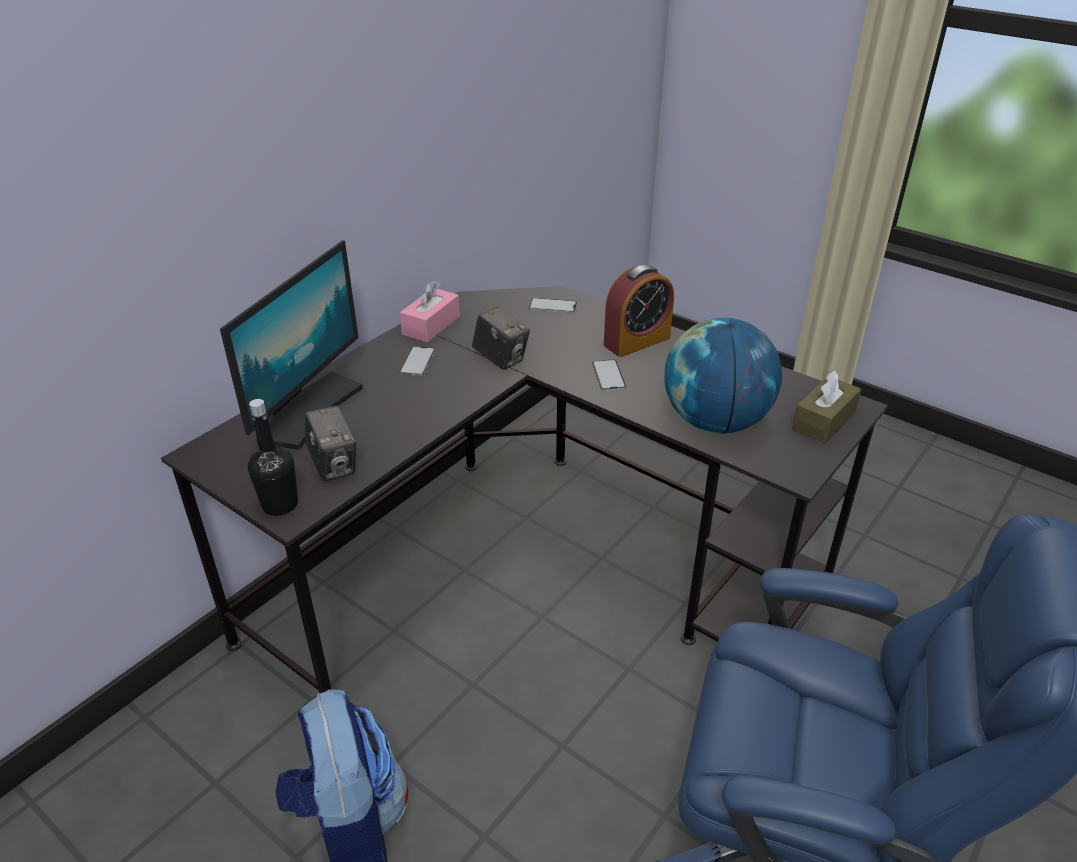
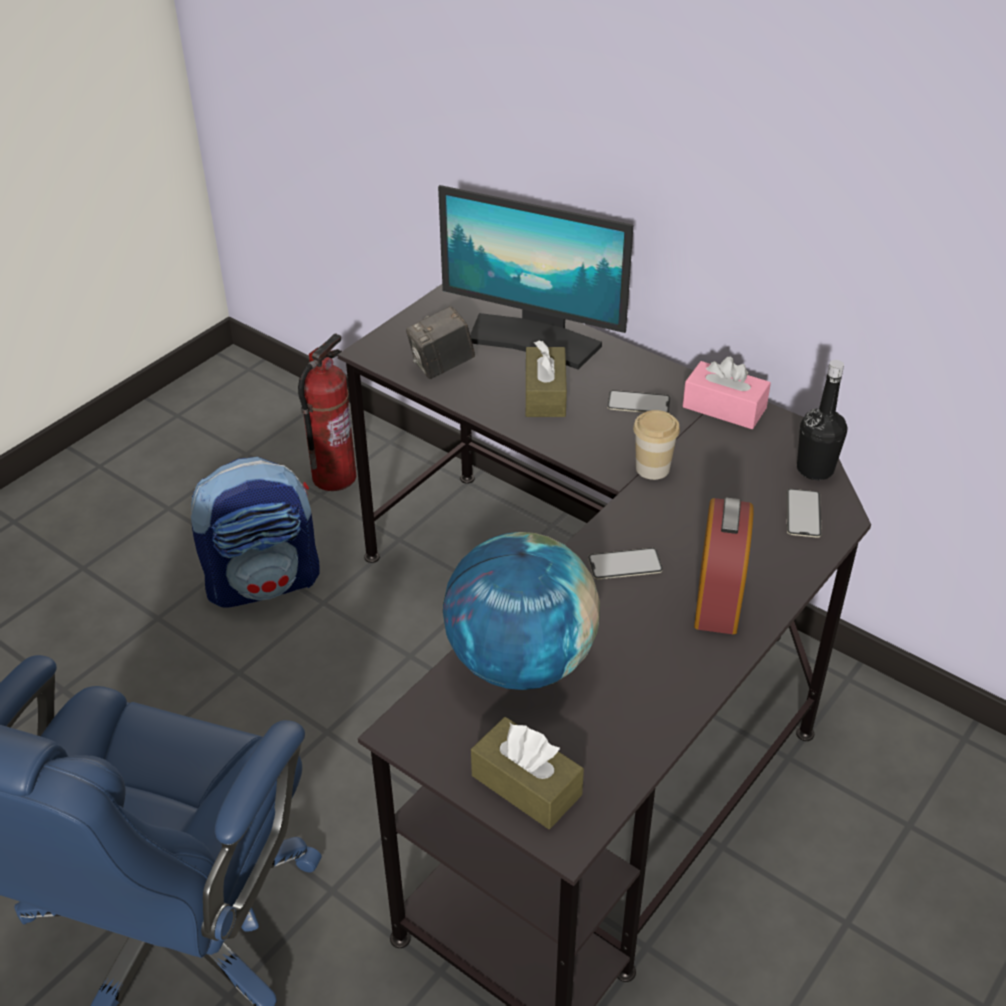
camera: 90 degrees right, 5 degrees up
(186, 770) = (334, 477): none -> fire extinguisher
(280, 505) = (386, 343): black bottle -> black bottle (815, 469)
(395, 406) = (545, 394): none -> brown tissue box
(501, 359) = (652, 468): camera -> cup
(637, 341) = (718, 597): alarm clock -> alarm clock turned 135 degrees counterclockwise

